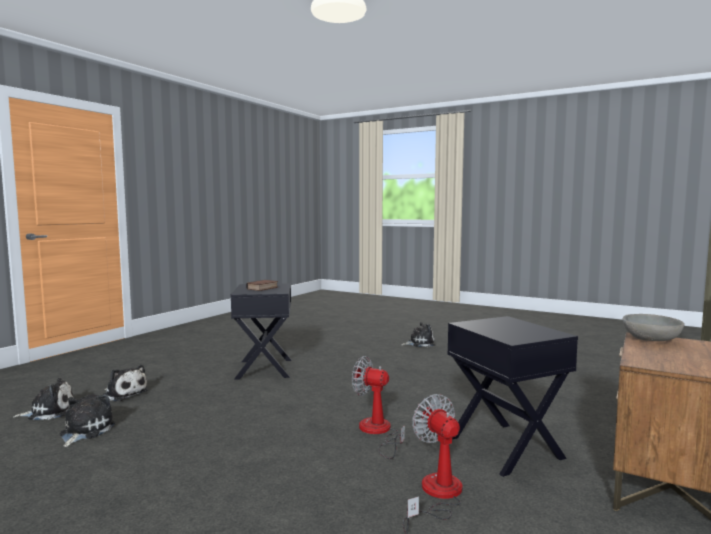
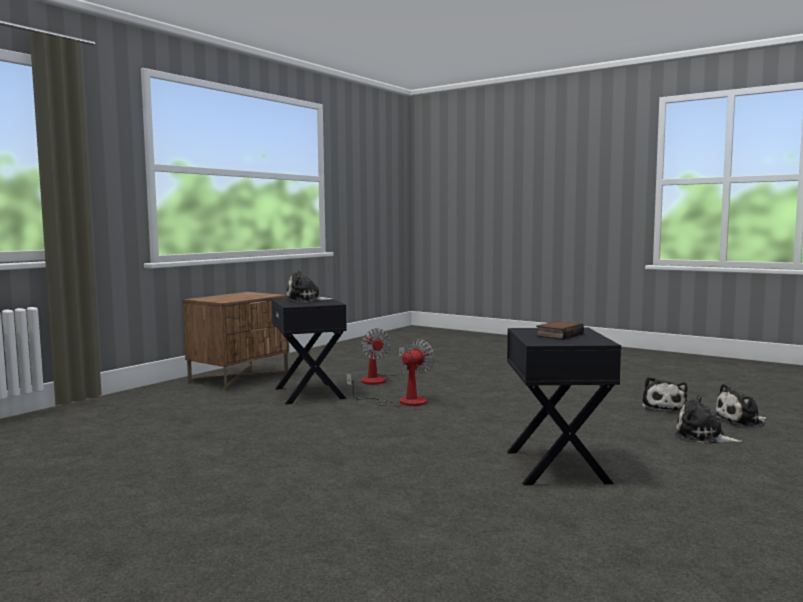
camera: 175 degrees left, 0 degrees up
(378, 432) = (402, 402): fan -> fan turned 75 degrees counterclockwise
(419, 343) = (242, 527): plush toy -> plush toy (306, 300)
(650, 340) = (227, 300): grey bowl -> none

